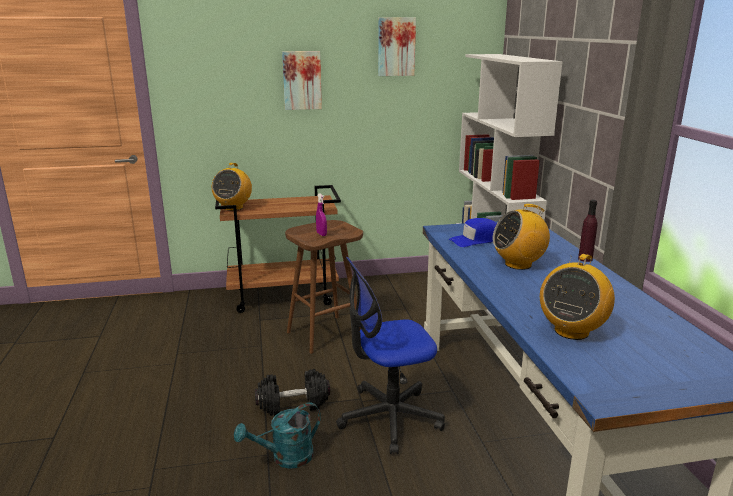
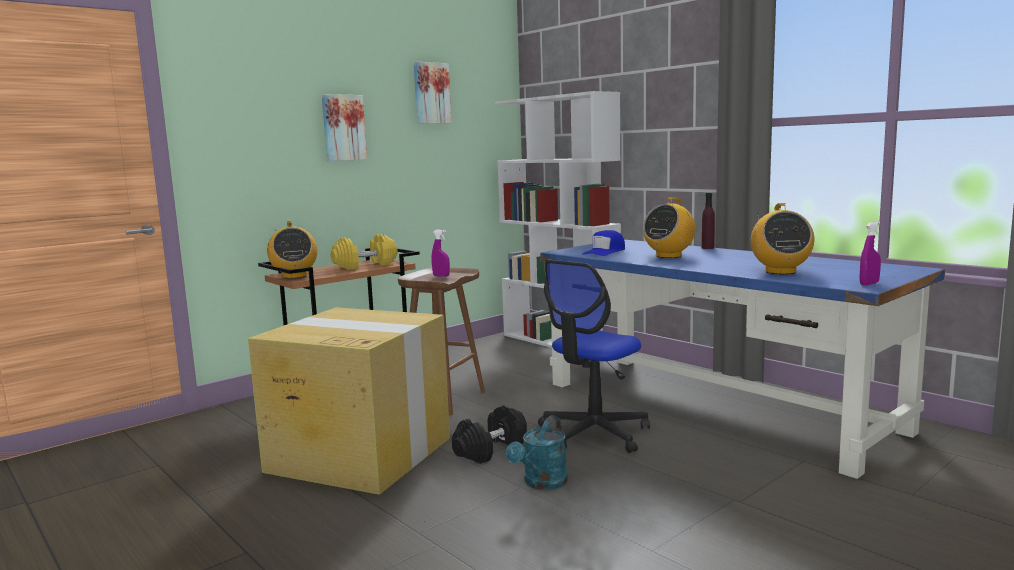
camera: 30 degrees left, 10 degrees down
(209, 371) = (358, 454): none -> cardboard box
(299, 204) = (365, 265): none -> yellow dumbbell
(622, 393) = (869, 284): none -> purple spray bottle

